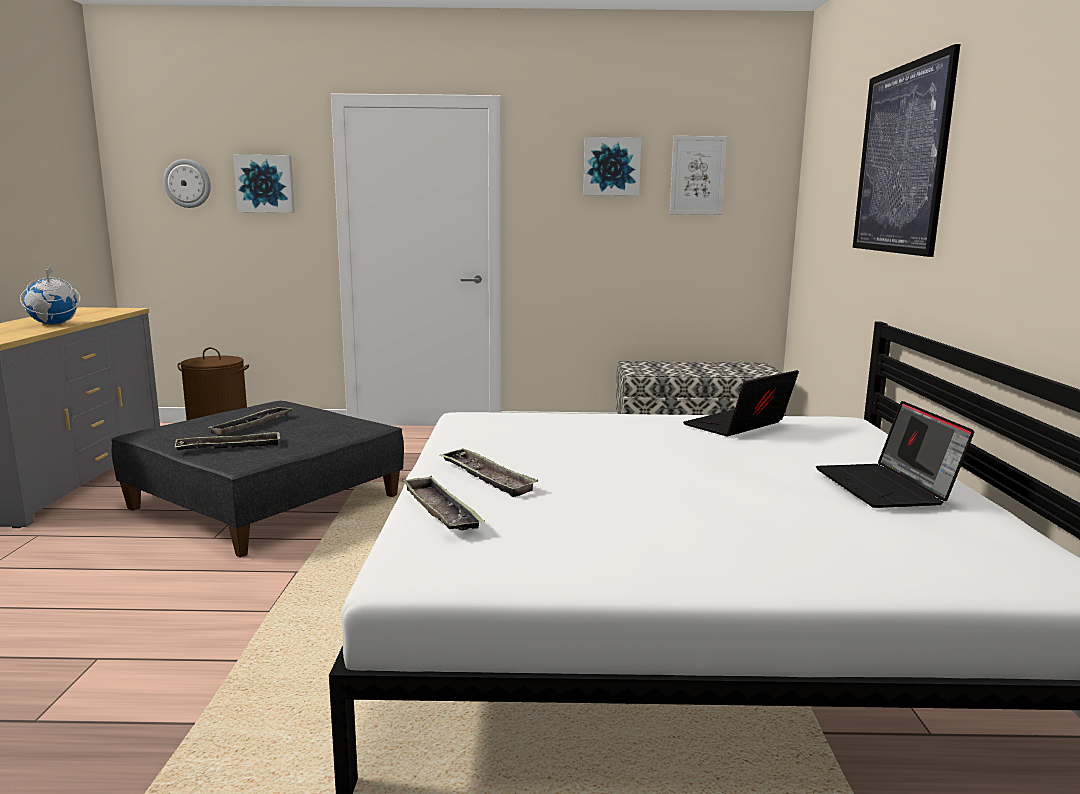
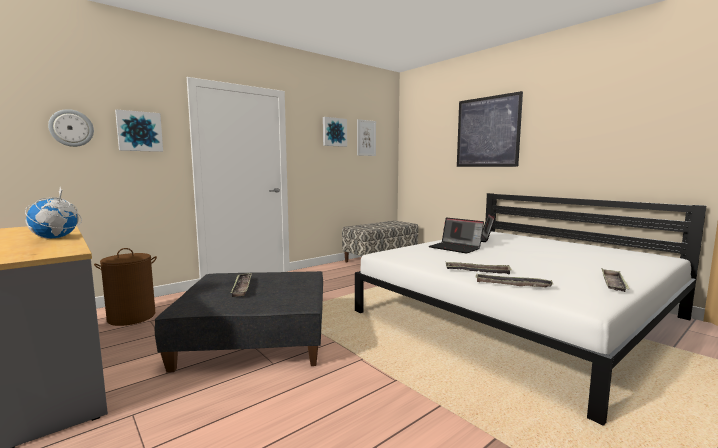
camera: 40 degrees left, 5 degrees down
(229, 447) = (266, 300): tray -> tray (613, 284)
(887, 487) = (570, 246): laptop -> laptop (456, 248)

